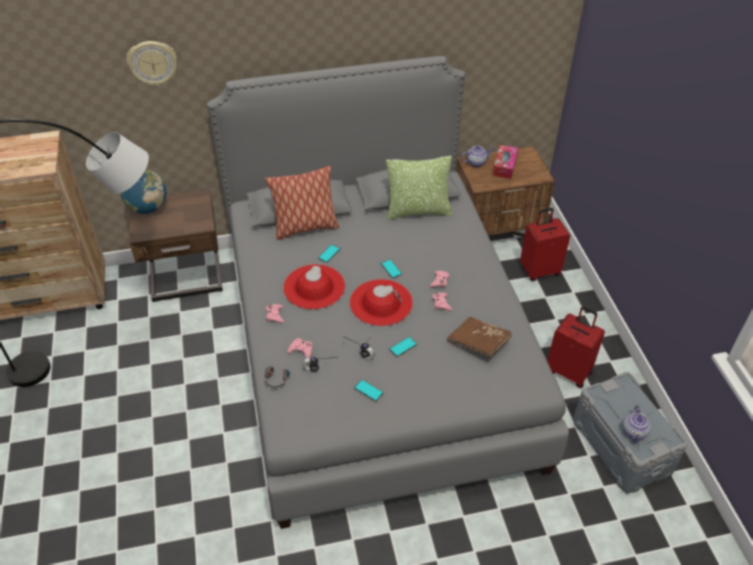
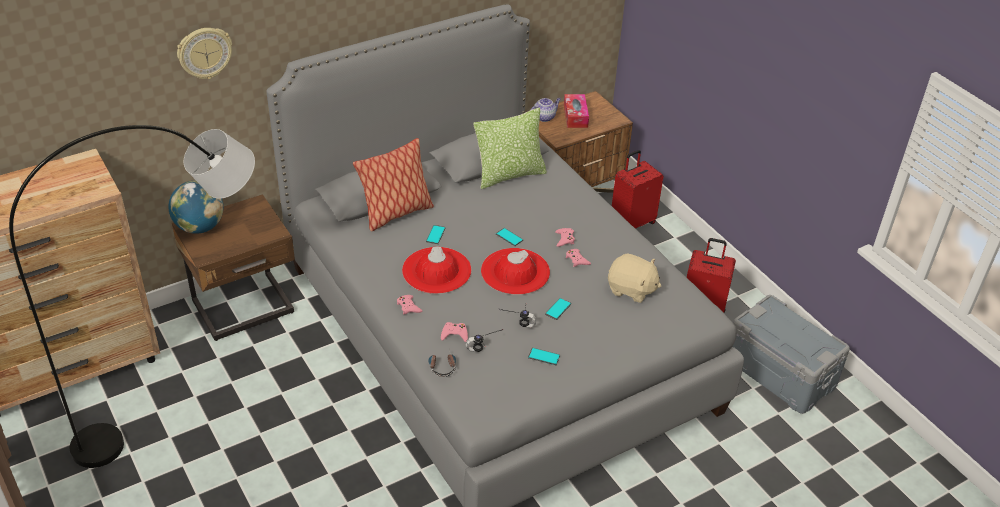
camera: 20 degrees left, 5 degrees down
(478, 343) = (631, 289): brown book -> beige plush toy
(634, 432) = (798, 348): teapot -> none

